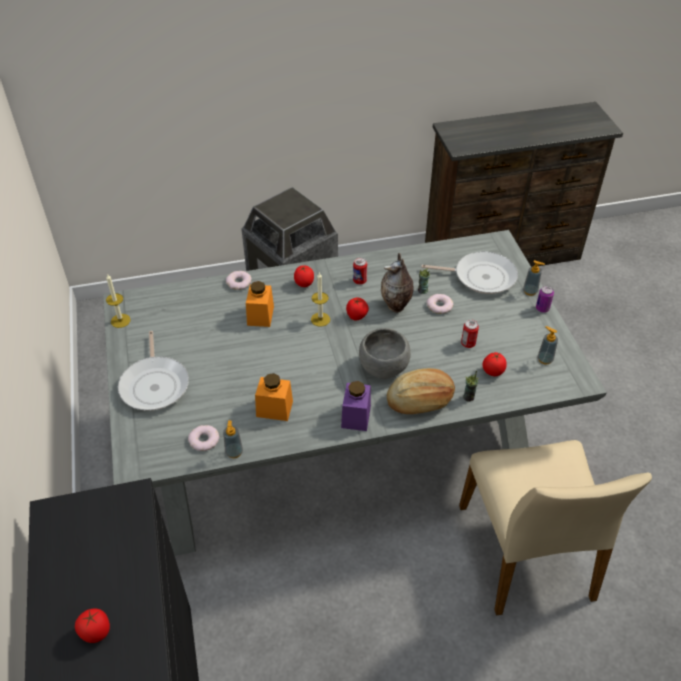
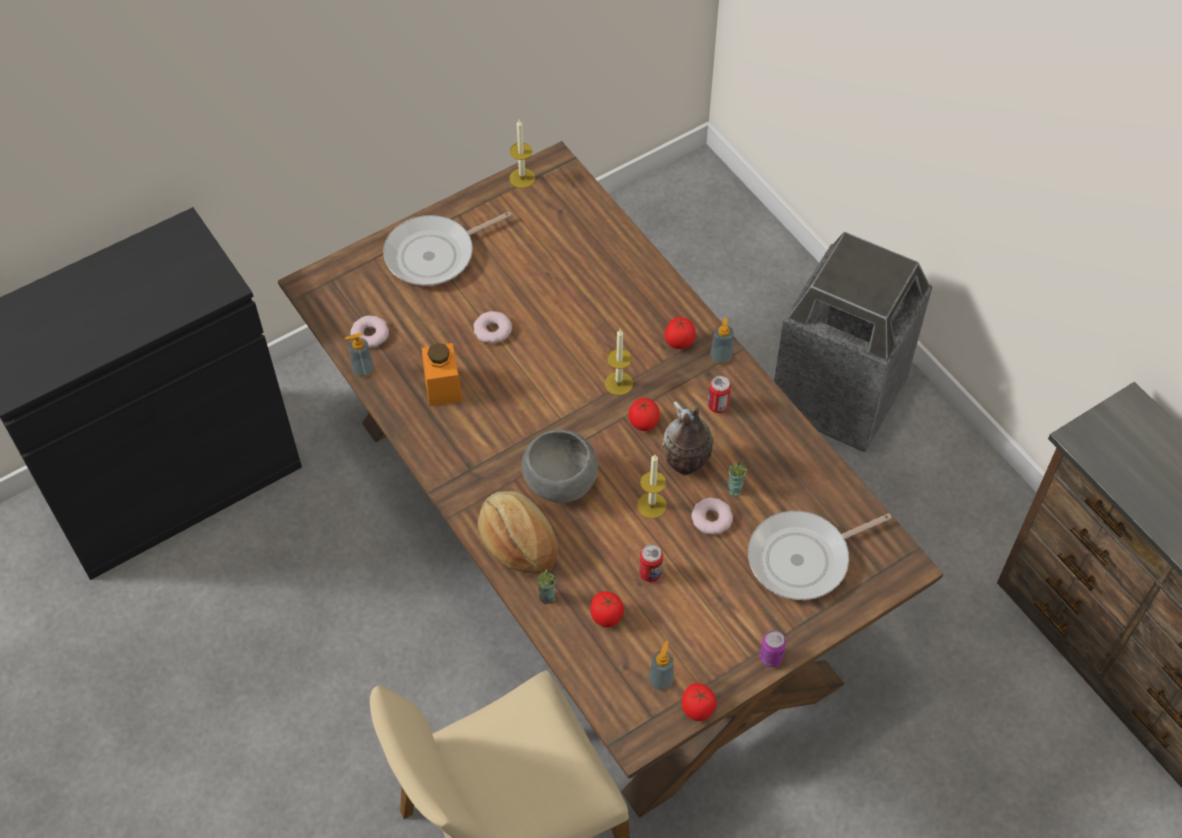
camera: 70 degrees right, 10 degrees up
(96, 632) = (66, 323): tomato -> tomato (698, 709)
(239, 282) = (647, 269): donut -> donut (492, 330)
(260, 316) = (595, 315): orange jar -> none
(341, 447) = (593, 548): grey dining table -> brown dining table
(356, 416) = (463, 476): purple jar -> none
(419, 329) = (651, 505): none -> candle
(481, 276) = (804, 558): frying pan -> frying pan turned 75 degrees clockwise
(530, 291) = (803, 633): soap dispenser -> soap dispenser (721, 357)

